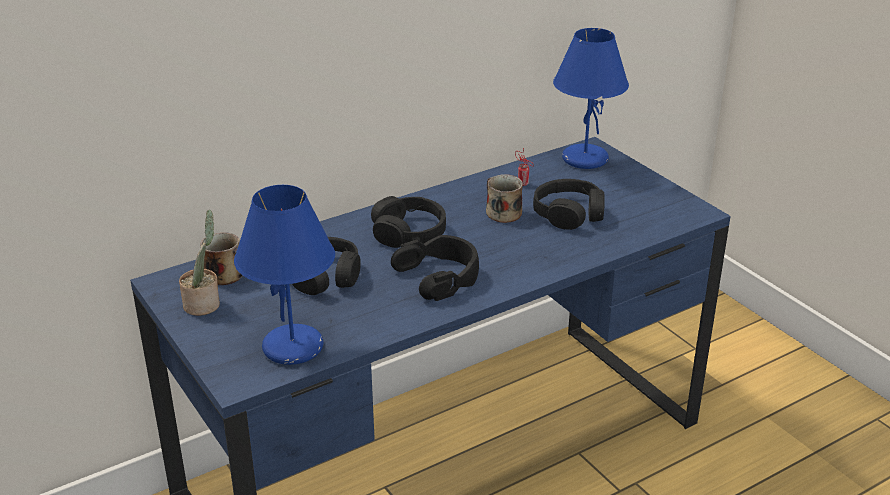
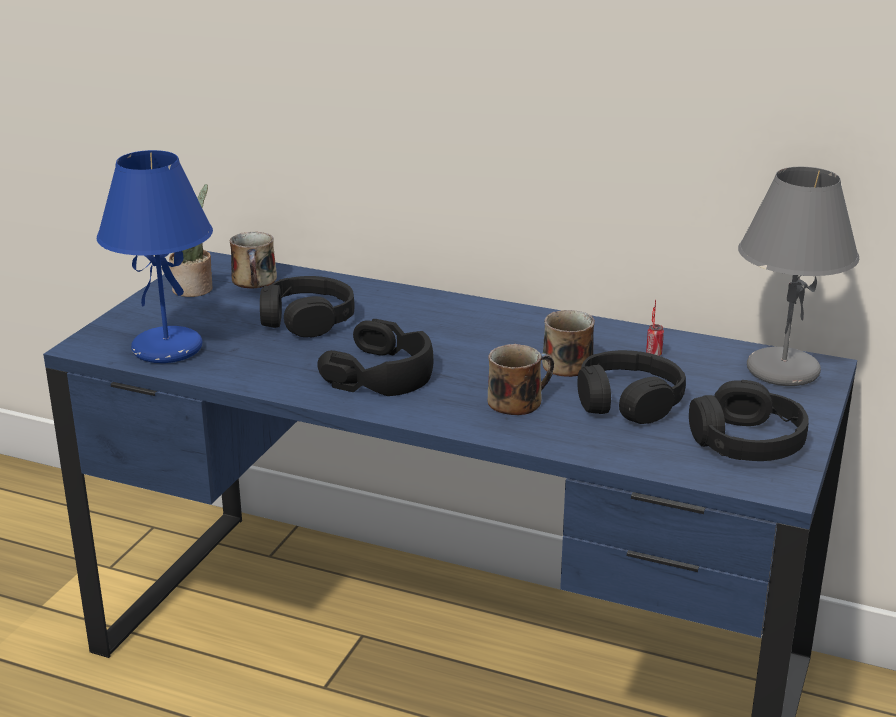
camera: 55 degrees right, 5 degrees down
(409, 233) = (447, 331): black headphones -> black headphones (746, 442)
(529, 245) = (517, 401): none -> mug
(584, 159) = (782, 370): blue table lamp -> grey table lamp

